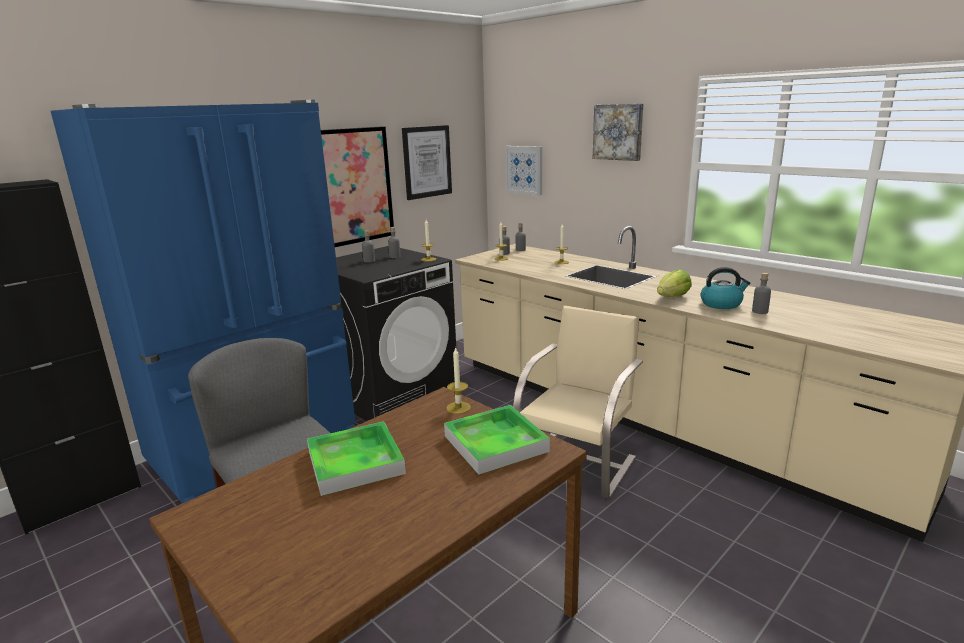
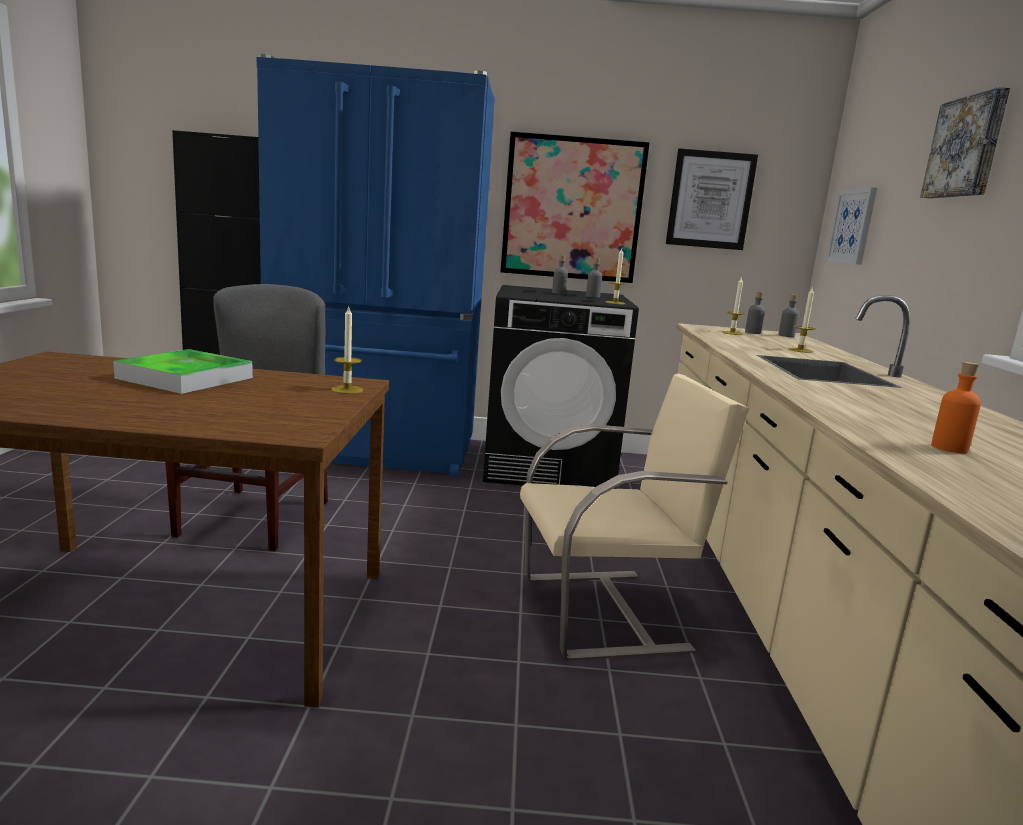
camera: 45 degrees right, 5 degrees down
(495, 443) = (285, 411): tray -> none
(673, 297) = (840, 399): lettuce -> none
(721, 304) = (902, 424): kettle -> none
(759, 311) = (949, 448): grey bottle -> orange bottle

